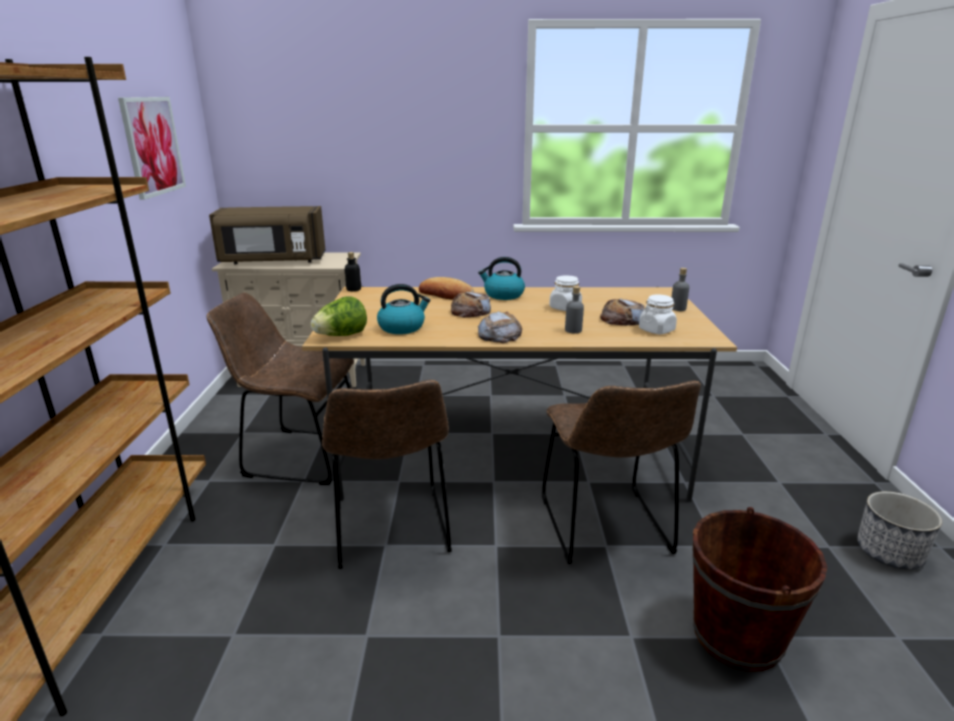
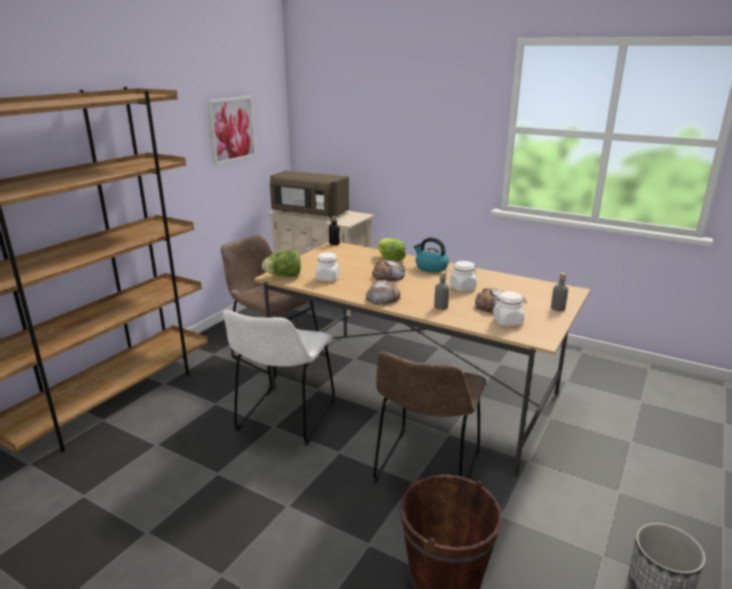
camera: 30 degrees right, 0 degrees up
(391, 531) = (284, 419): brown chair -> white chair
(402, 327) = (327, 278): kettle -> white jar
(446, 294) = (390, 259): bread -> lettuce

